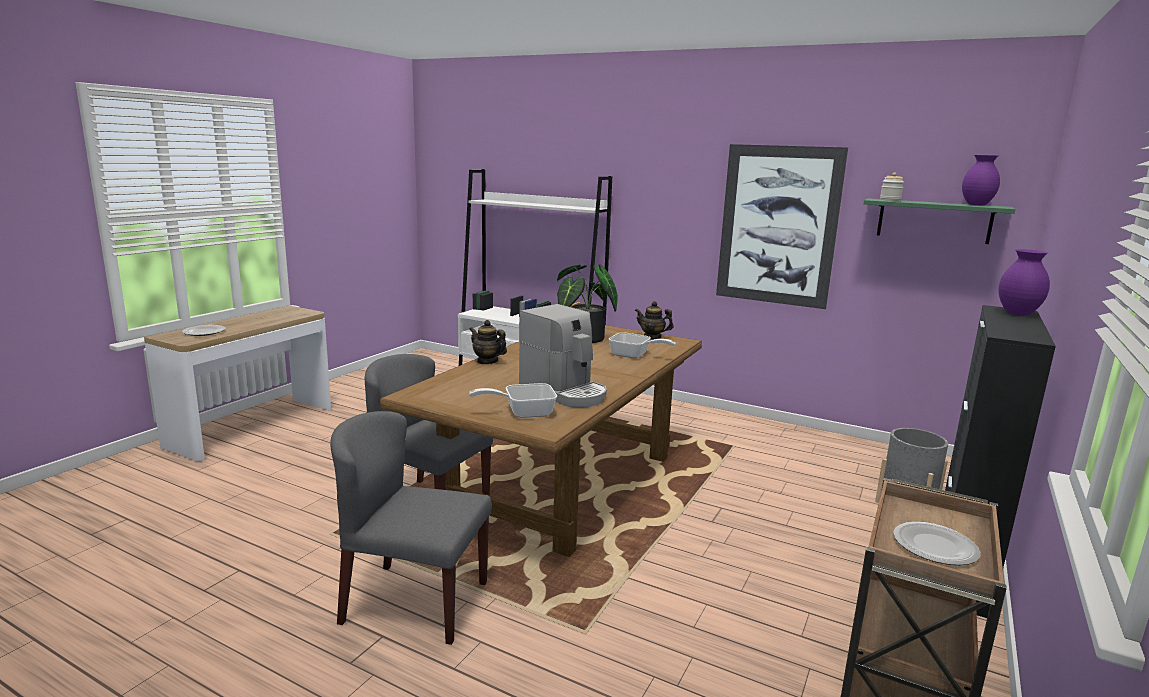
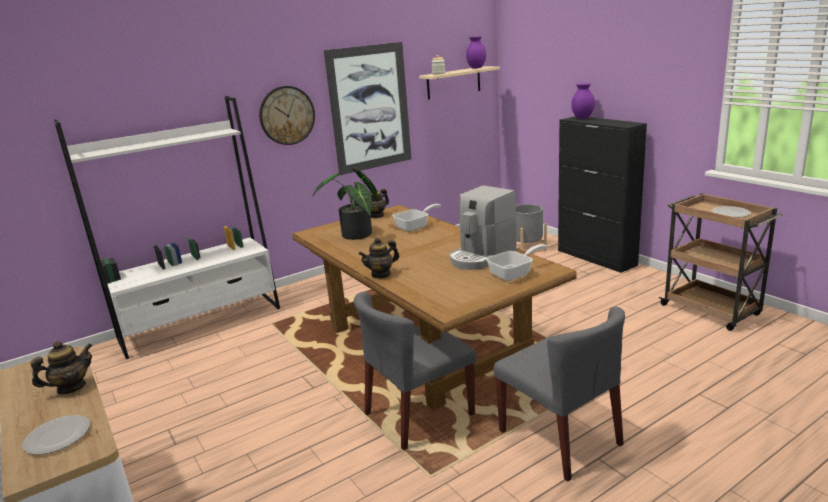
camera: 60 degrees left, 5 degrees up
(265, 322) = (71, 387): none -> teapot
(414, 602) = (560, 438): grey chair -> grey chair turned 75 degrees counterclockwise
(523, 412) = (514, 273): frying pan -> frying pan turned 135 degrees counterclockwise
(564, 392) = (481, 256): coffee machine -> coffee machine turned 150 degrees clockwise
(671, 210) = (287, 115): none -> wall clock
(934, 221) = (453, 82): green shelf -> beige shelf

